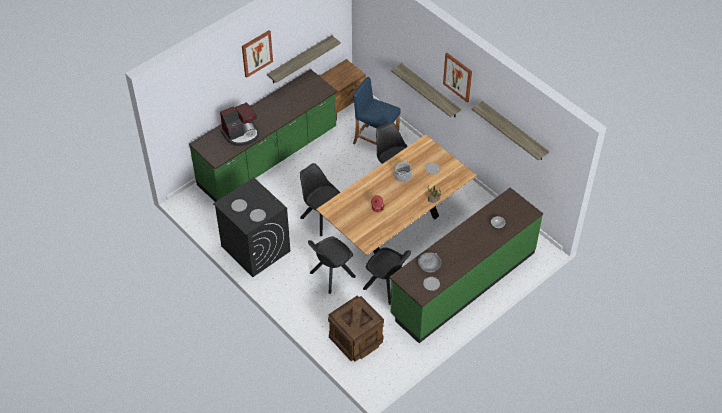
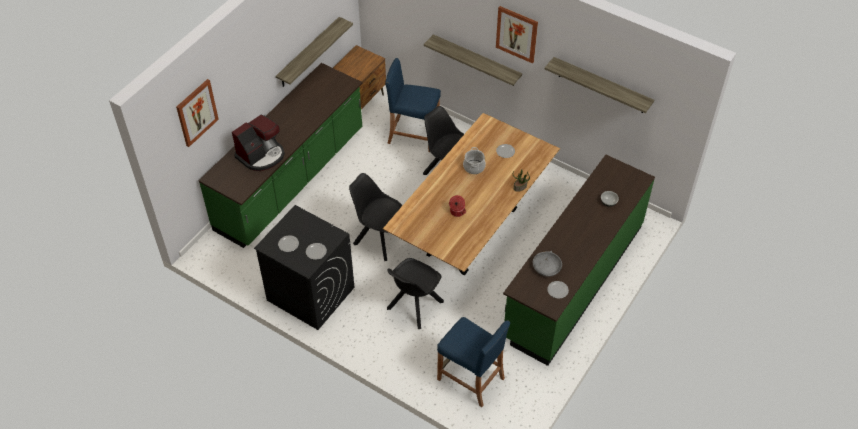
camera: 15 degrees left, 0 degrees up
(256, 53) = (262, 50): picture -> picture (196, 112)
(356, 339) = (471, 379): crate -> blue stool
(387, 286) = (485, 305): black chair -> none

